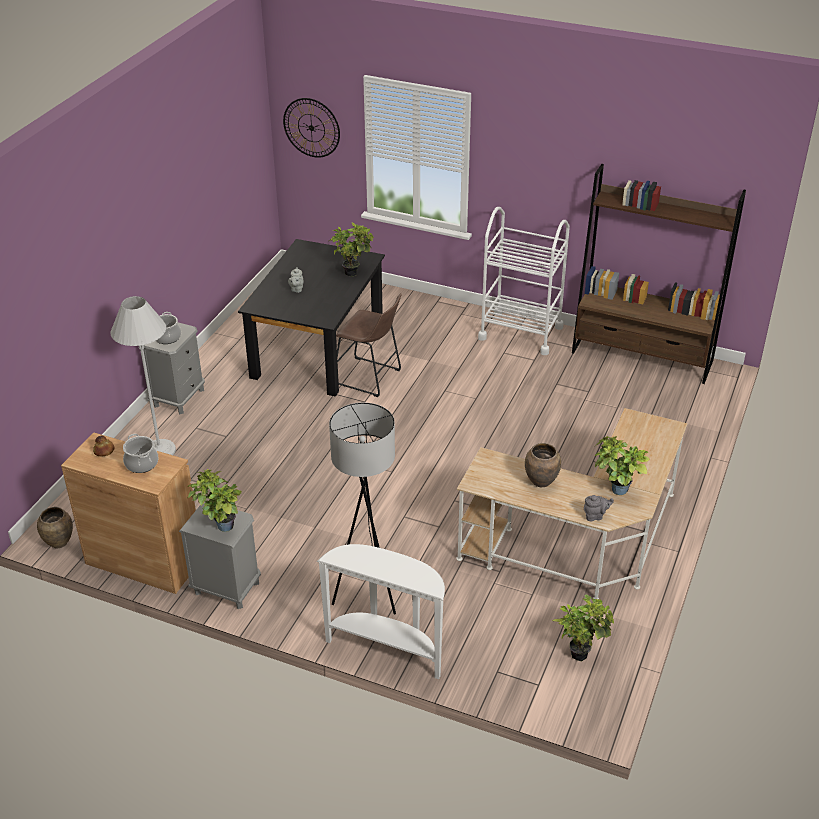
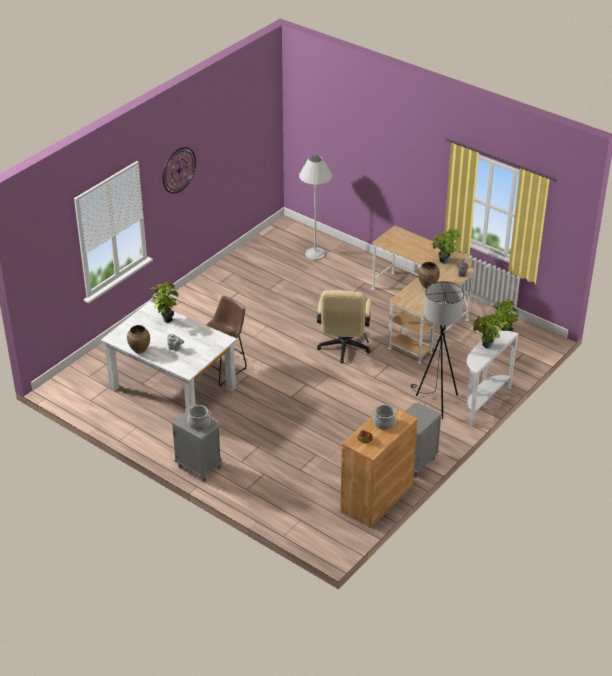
camera: 75 degrees left, 0 degrees up
(58, 543) = (343, 541): brown vase -> brown vase (140, 350)
(159, 450) = (260, 482): white floor lamp -> white floor lamp (315, 254)
(220, 527) = (423, 416): potted plant -> potted plant (487, 347)
(311, 128) = (45, 265): wall clock -> wall clock (179, 170)
(317, 348) = (171, 388): black dining table -> white dining table
(456, 475) = (343, 349): none -> beige office chair
(520, 332) = (203, 291): white cart -> none
(642, 356) = (257, 249): brown bookcase -> none

